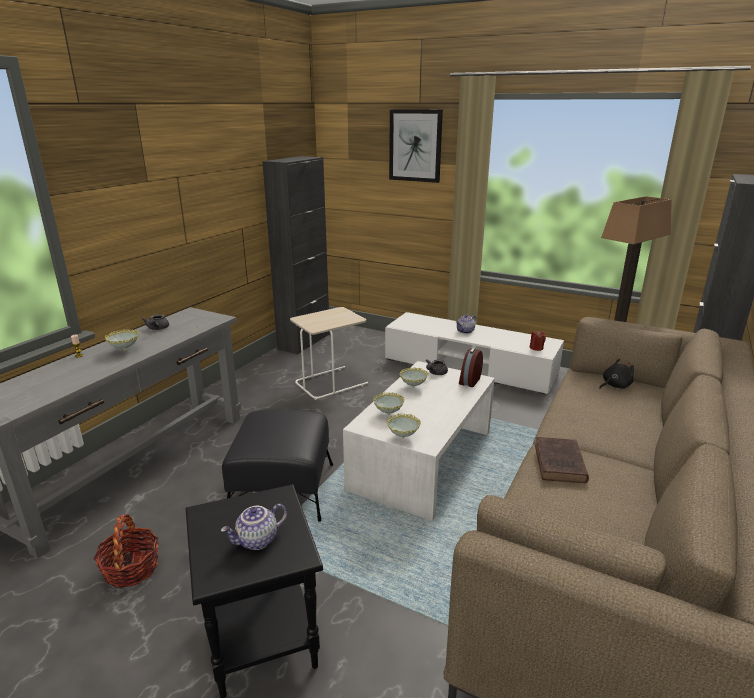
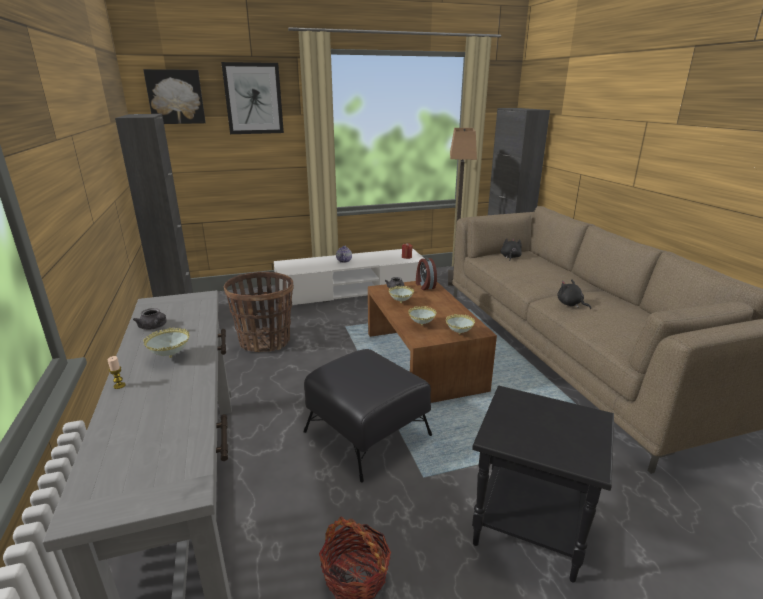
camera: 45 degrees left, 0 degrees up
(257, 541) = (560, 427): teapot -> none
(331, 382) = (265, 341): beige side table -> basket
(351, 141) = (175, 97): none -> picture
(423, 459) = (423, 360): white coffee table -> brown coffee table
(560, 464) = (570, 304): brown book -> black plush toy

